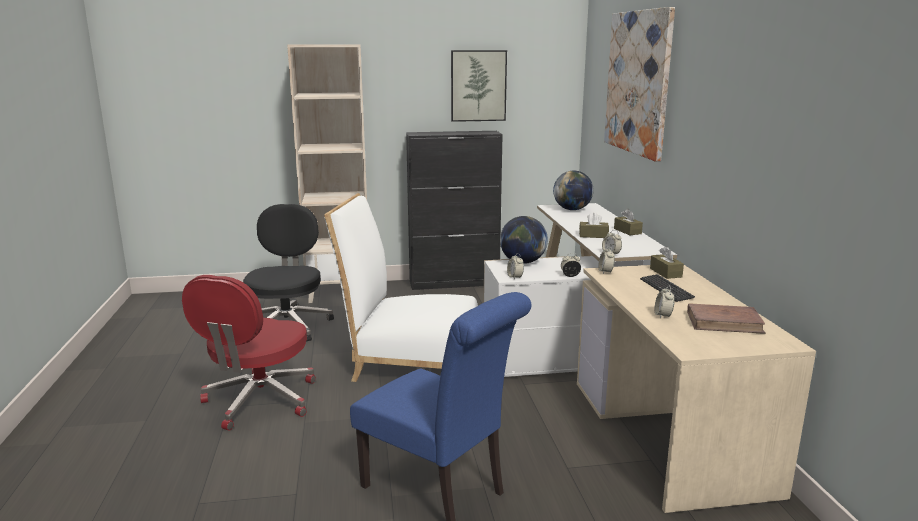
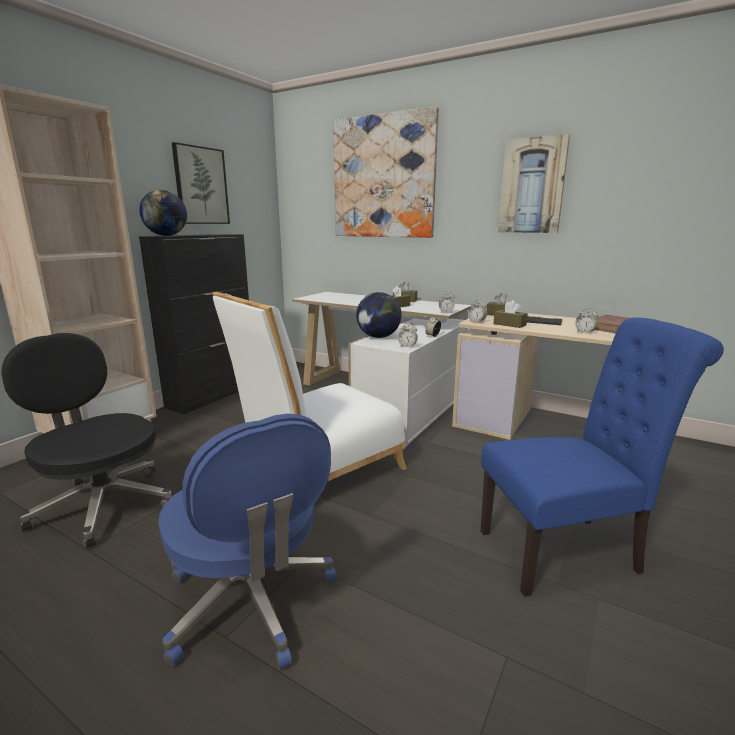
camera: 50 degrees left, 0 degrees up
(259, 401) = (251, 602): red office chair -> blue office chair
(572, 209) = (327, 297): globe -> globe (166, 235)
(624, 284) = (509, 324): none -> brown tissue box
(729, 116) = (532, 186): none -> picture

